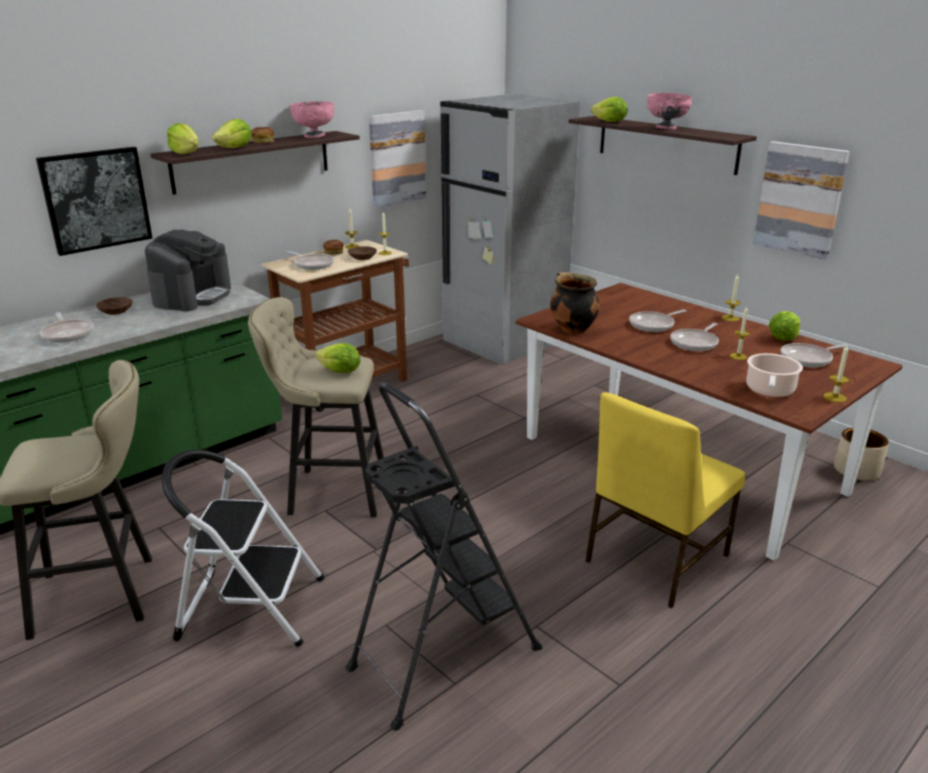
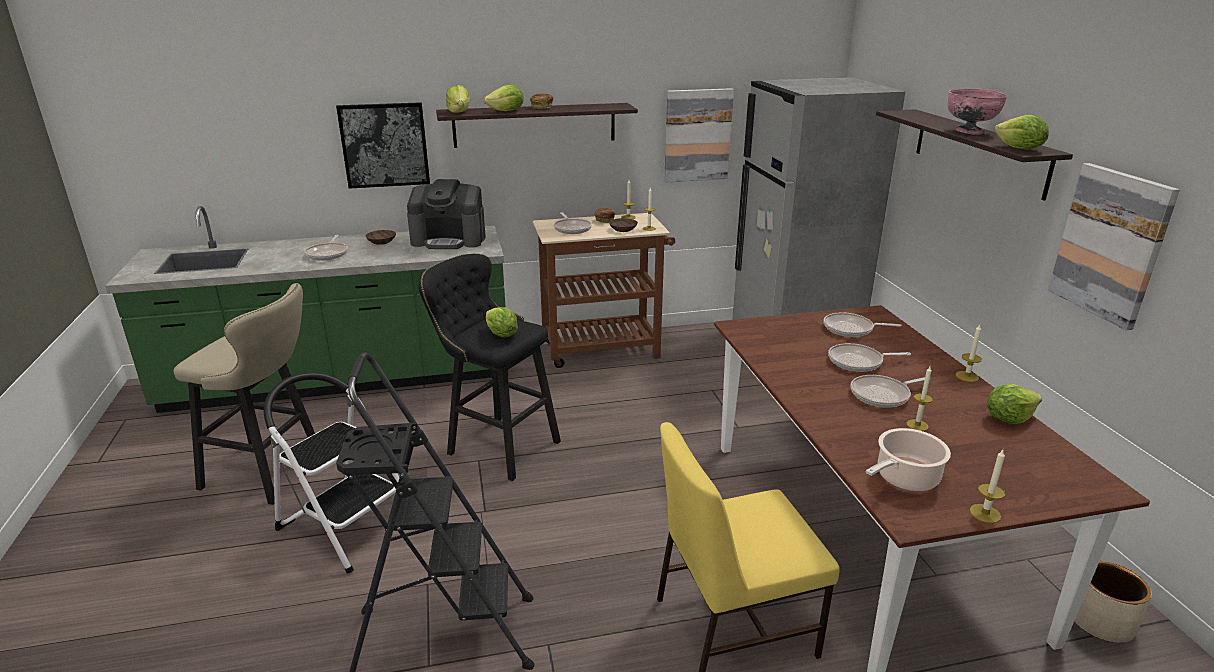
camera: 30 degrees right, 0 degrees up
(192, 296) = (449, 240): coffee machine -> coffee machine turned 45 degrees clockwise
(314, 136) = (595, 106): pink bowl -> none
(325, 492) = (494, 443): beige stool -> black stool
(572, 329) = (759, 345): cooking pot -> none
(610, 122) = (917, 118): lettuce -> lettuce (1019, 149)
(808, 359) = (1010, 453): frying pan -> frying pan (851, 329)

